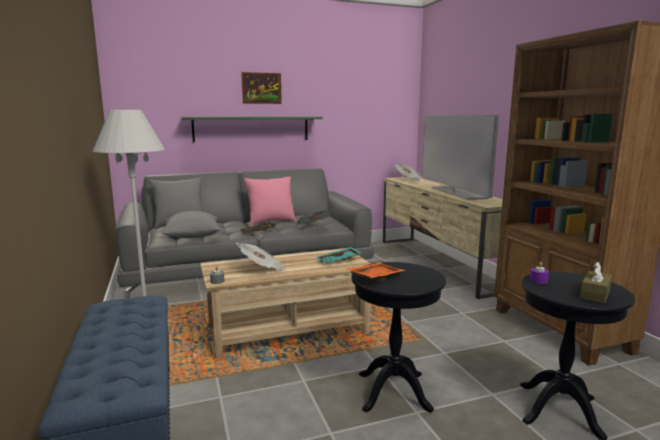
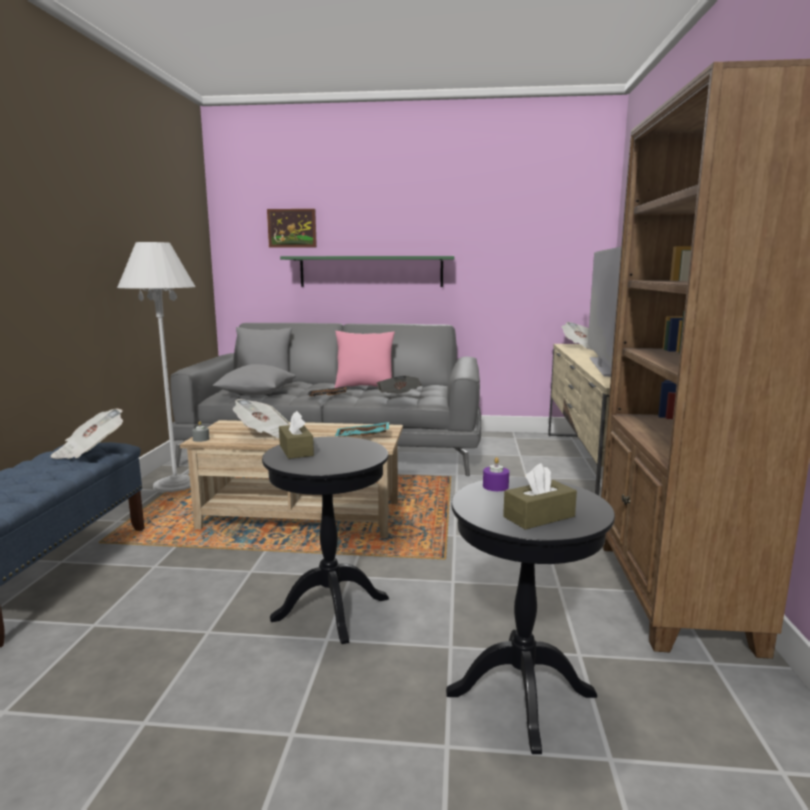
camera: 25 degrees right, 0 degrees up
(138, 308) = (90, 451): none -> newspaper
(261, 88) = (384, 220): picture -> picture (292, 228)
(374, 277) = (296, 450): orange tray -> brown tissue box

